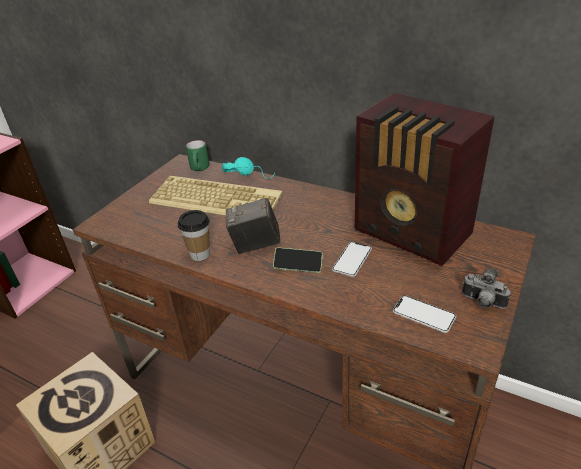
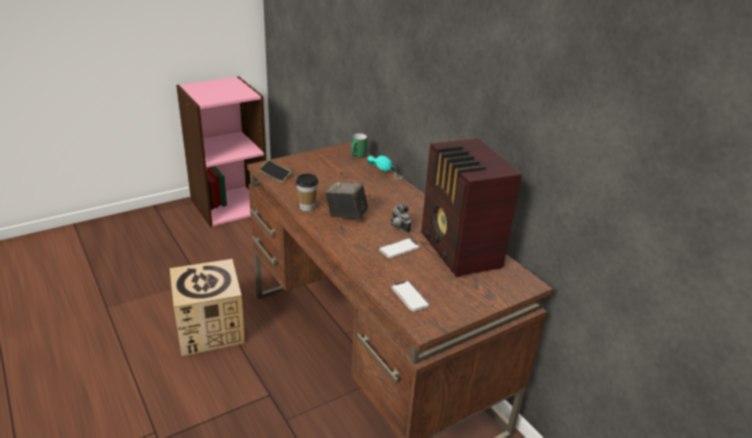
camera: 25 degrees right, 5 degrees down
(217, 198) = (350, 179): keyboard -> none
(298, 265) = (360, 238): phone -> phone (275, 175)
(482, 303) = (457, 307): camera -> camera (398, 227)

